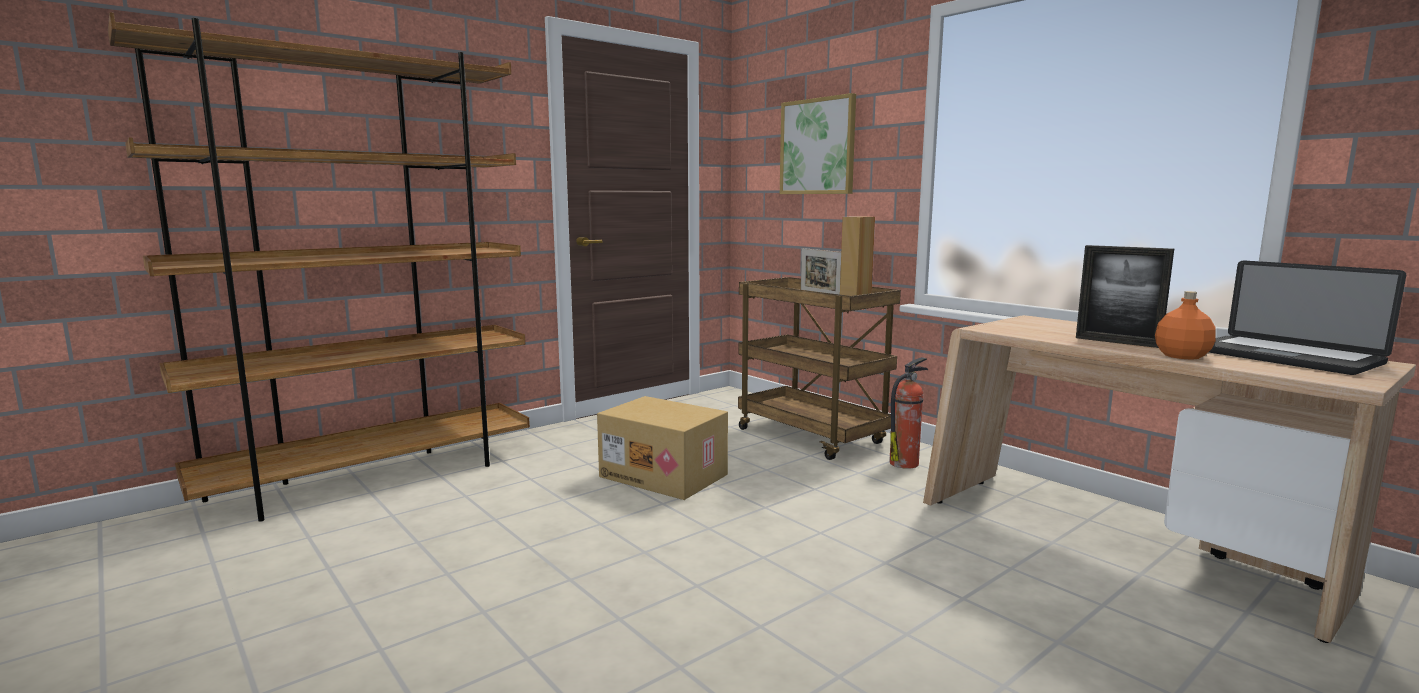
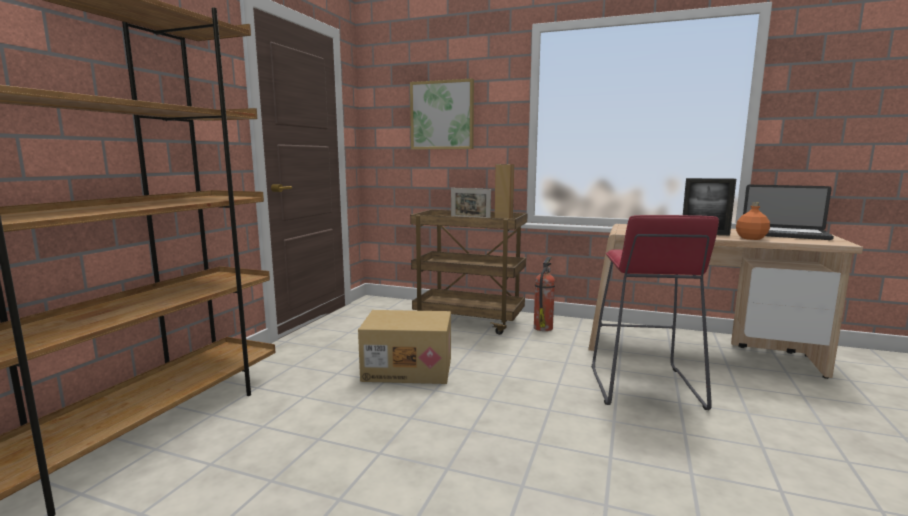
camera: 30 degrees left, 0 degrees up
(938, 565) = (643, 386): none -> red stool

